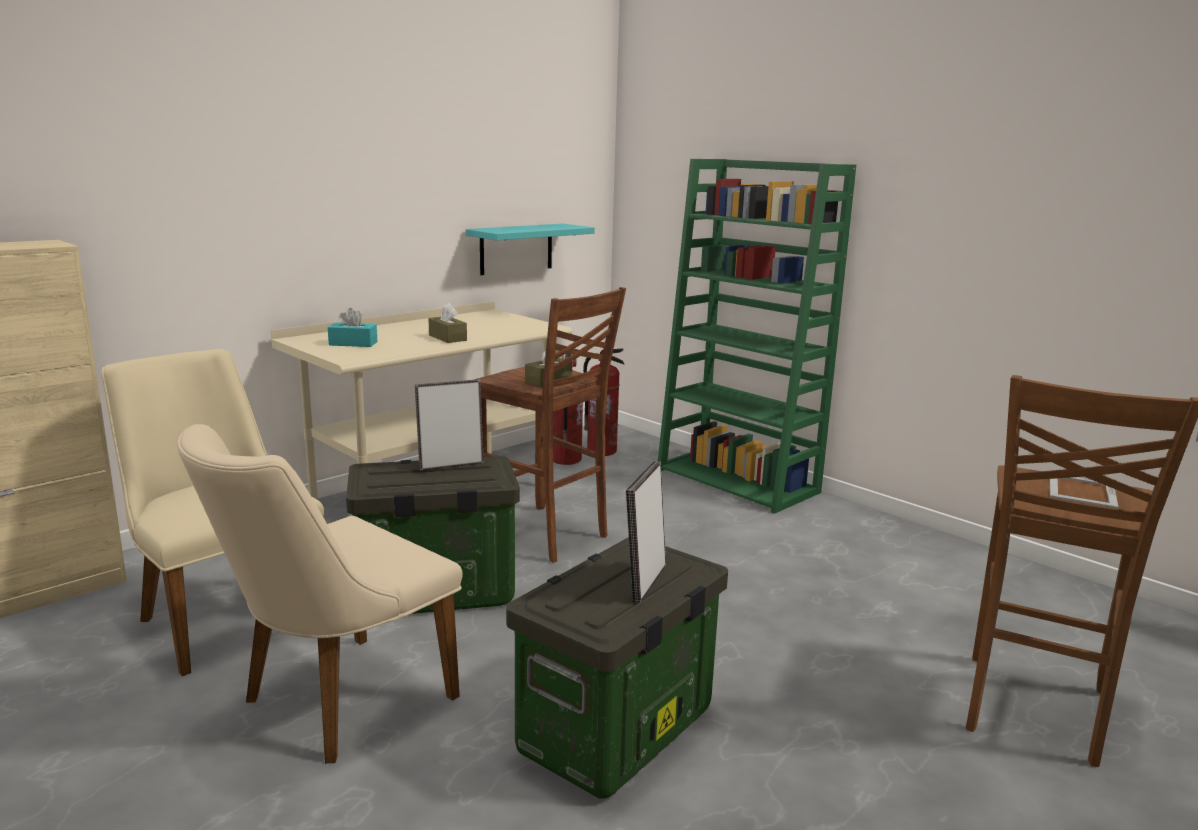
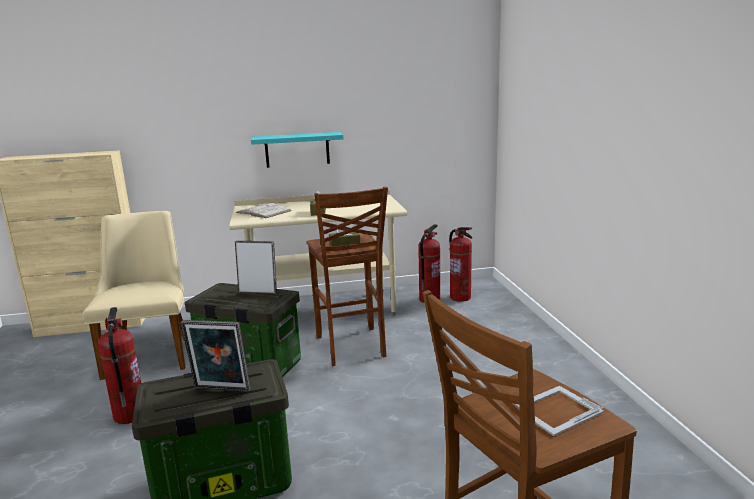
camera: 35 degrees right, 0 degrees up
(332, 705) = (130, 415): beige chair -> fire extinguisher
(353, 343) = (263, 212): turquoise tissue box -> white book
(516, 248) = (410, 155): turquoise shelf -> turquoise shelf (297, 149)
(644, 582) = (220, 390): picture frame -> picture frame turned 135 degrees counterclockwise
(739, 481) = (529, 337): green bookcase -> none

